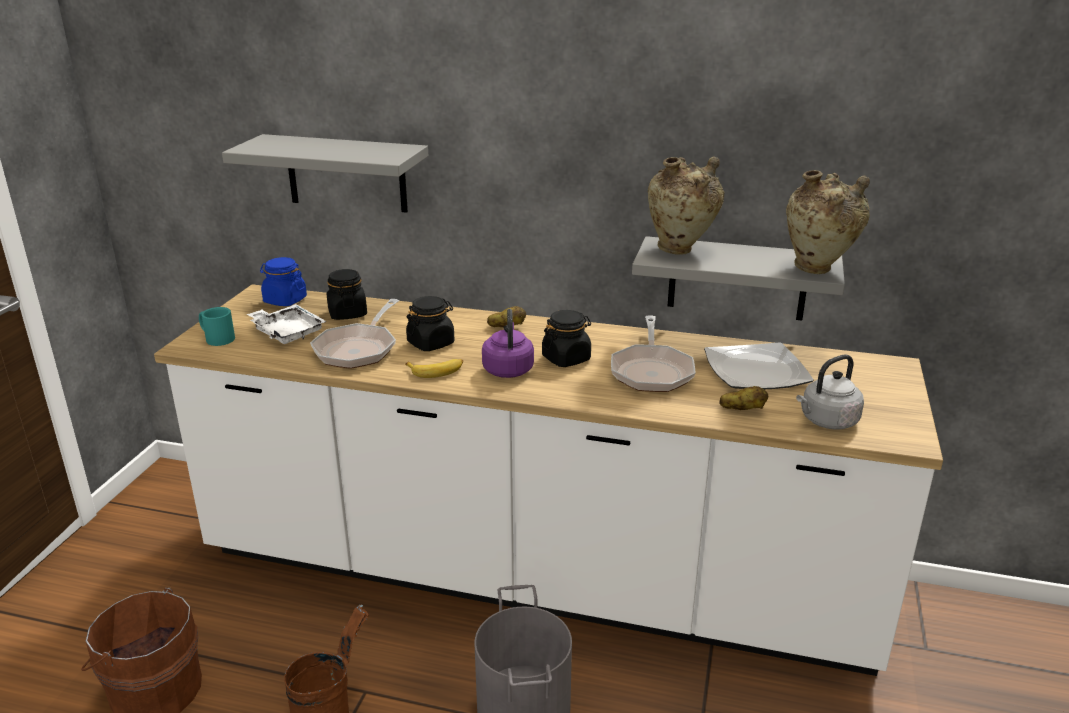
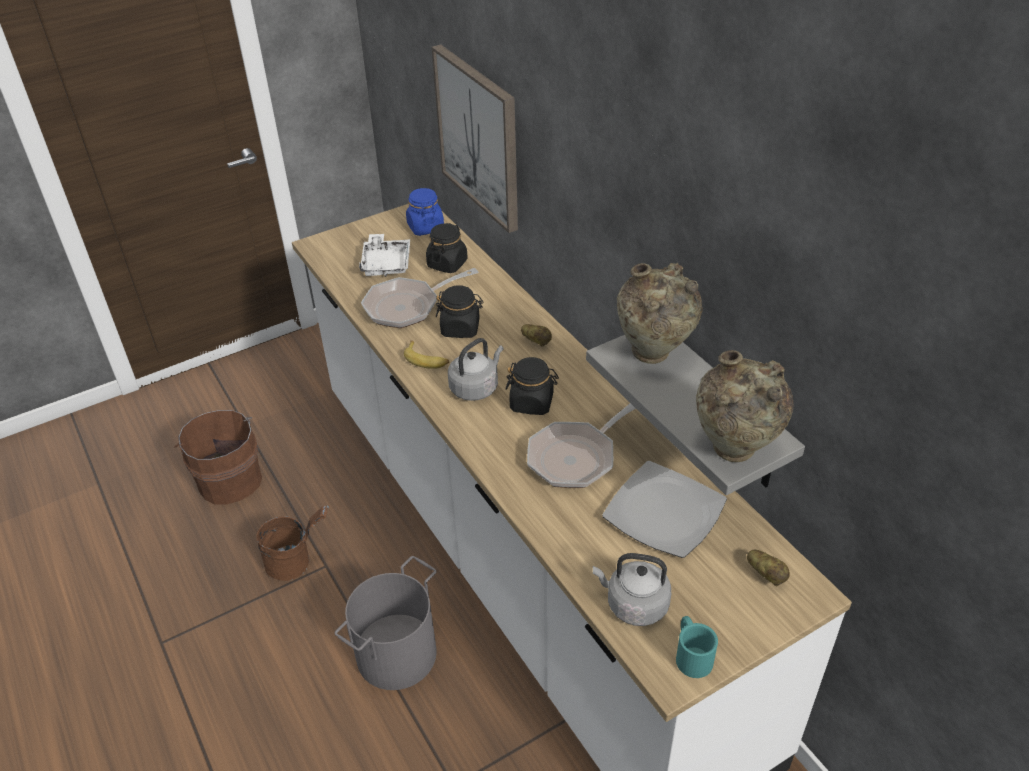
camera: 45 degrees right, 15 degrees up
(216, 338) = (340, 246): turquoise mug -> turquoise mug (691, 654)
(346, 173) = (479, 137): grey shelf -> picture
(508, 369) = (476, 387): purple kettle -> grey kettle
(742, 410) = (584, 544): potato -> potato (766, 574)

